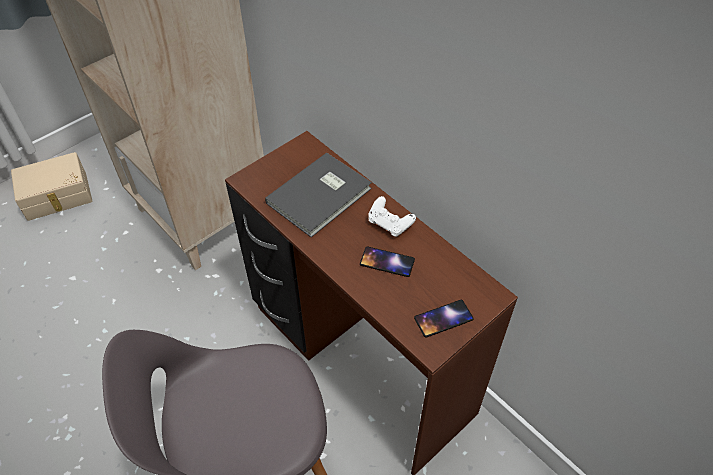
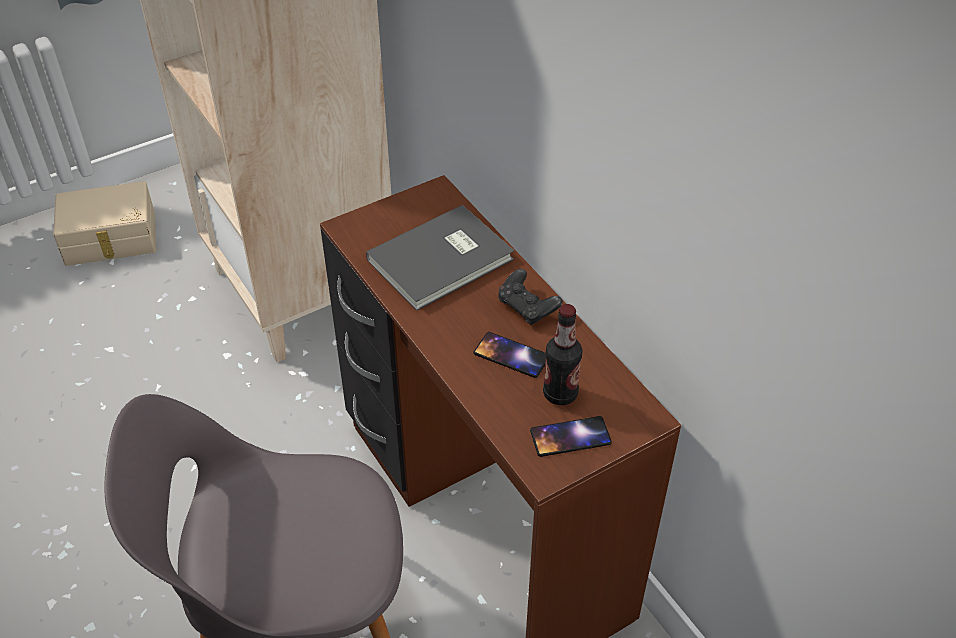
camera: 10 degrees right, 5 degrees down
(390, 224) = (527, 308): white game controller -> black game controller
(428, 286) = (560, 394): none -> bottle

